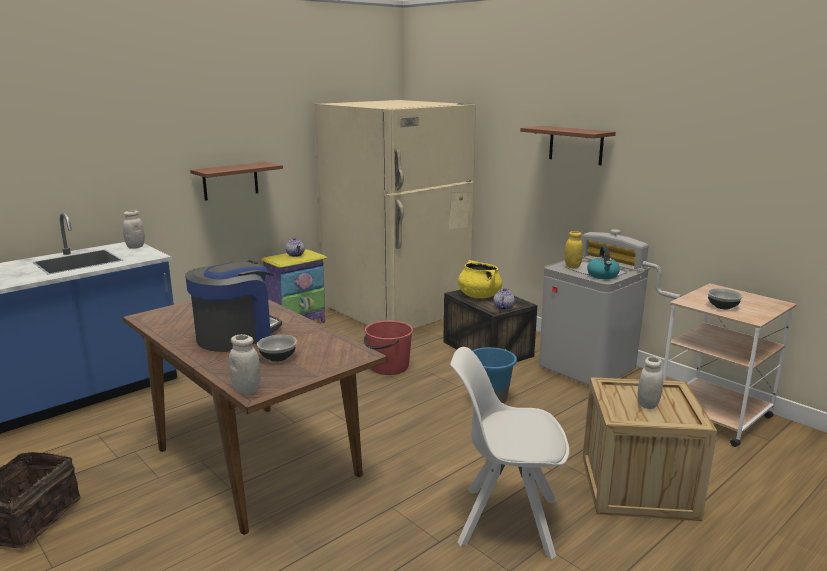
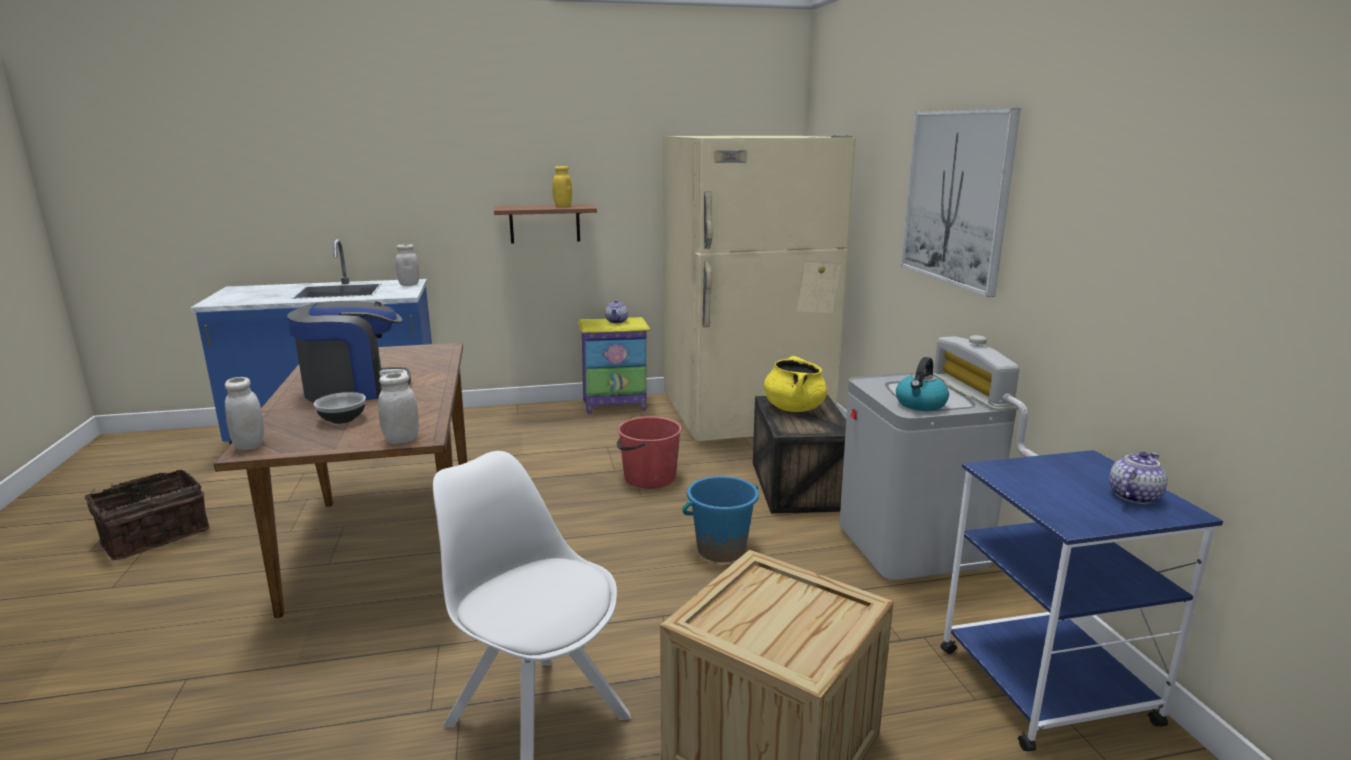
camera: 30 degrees right, 0 degrees up
(503, 307) = (803, 429): teapot -> teapot (1133, 496)
(572, 267) = (895, 384): yellow jar -> yellow jar (563, 206)
(576, 145) = (956, 198): brown shelf -> picture
(648, 405) = (776, 617): white jar -> white jar (401, 440)
(716, 417) = (1047, 689): beige cart -> blue cart
(723, 307) = (1048, 491): bowl -> none

